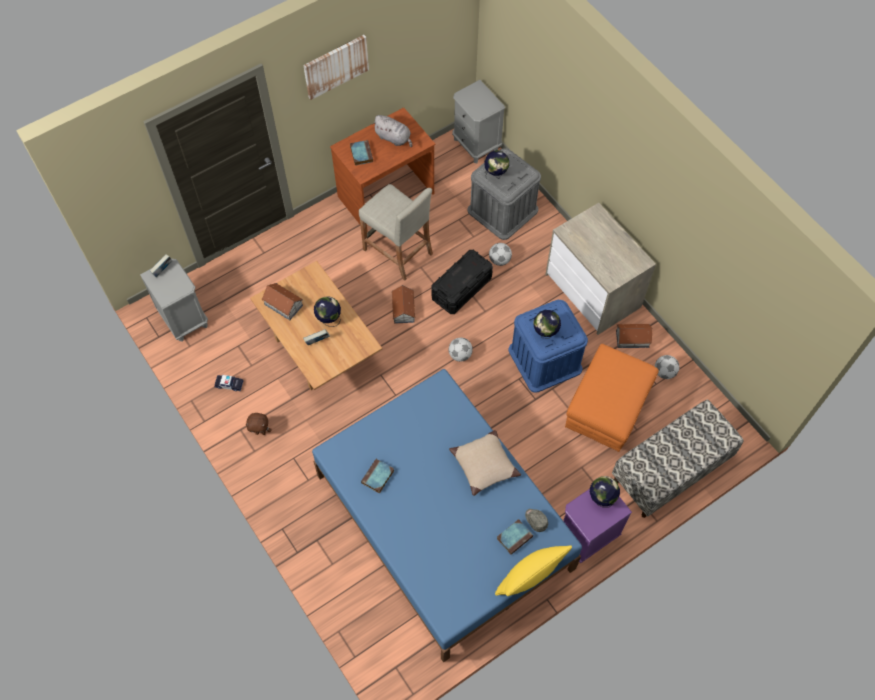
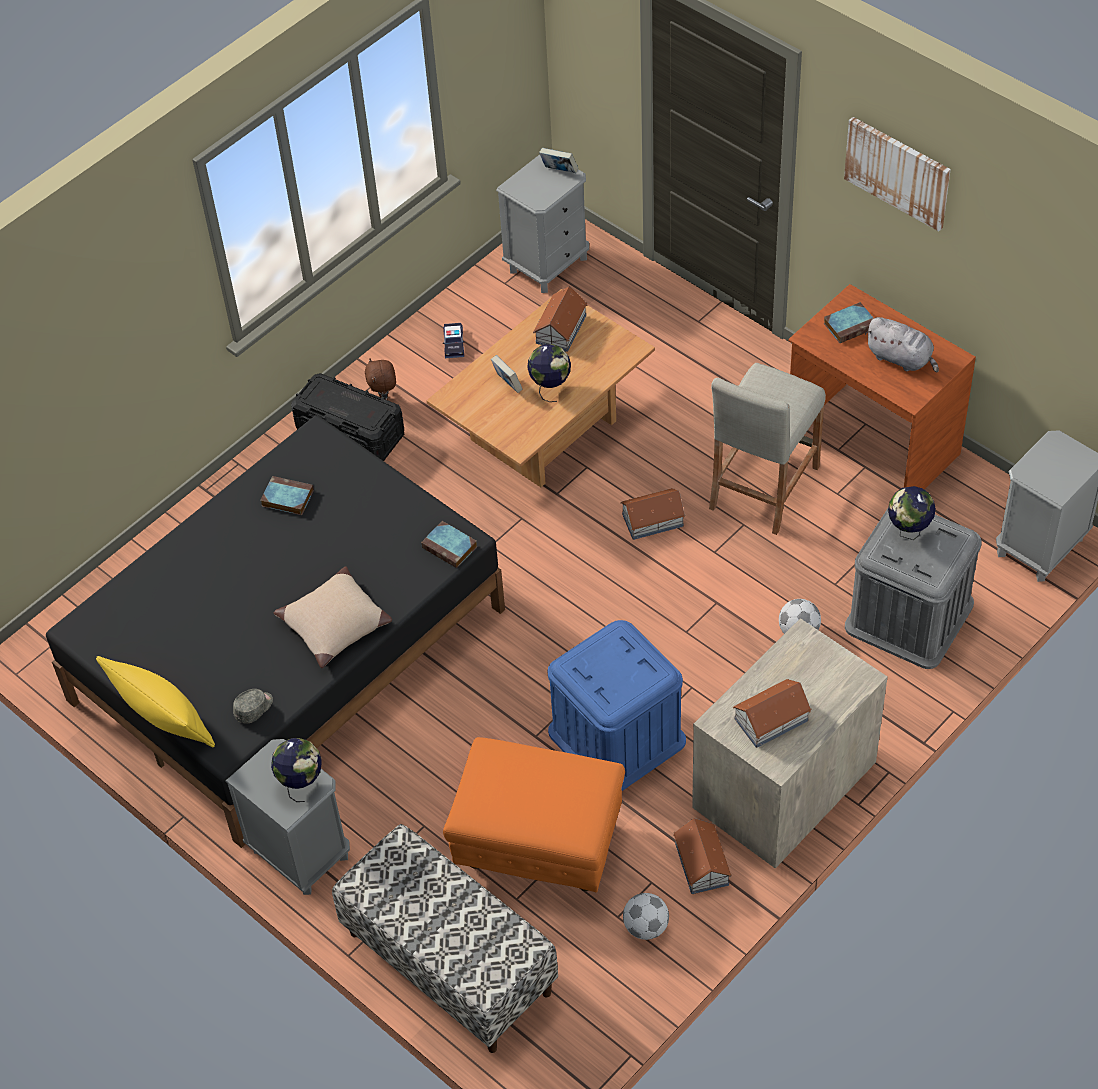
camera: 80 degrees right, 10 degrees down
(394, 138) = (901, 358): grey plush toy -> grey plush toy turned 75 degrees counterclockwise
(443, 521) = (287, 654): blue bed -> black bed
(460, 355) = (589, 614): football -> none
(461, 288) = (721, 589): black storage box -> black storage box (350, 432)
(515, 537) = (221, 686): book -> book (450, 547)
(545, 333) = (600, 662): globe -> none
(586, 536) = (300, 854): purple nightstand -> grey nightstand
(614, 258) = (770, 719): none -> toy house

